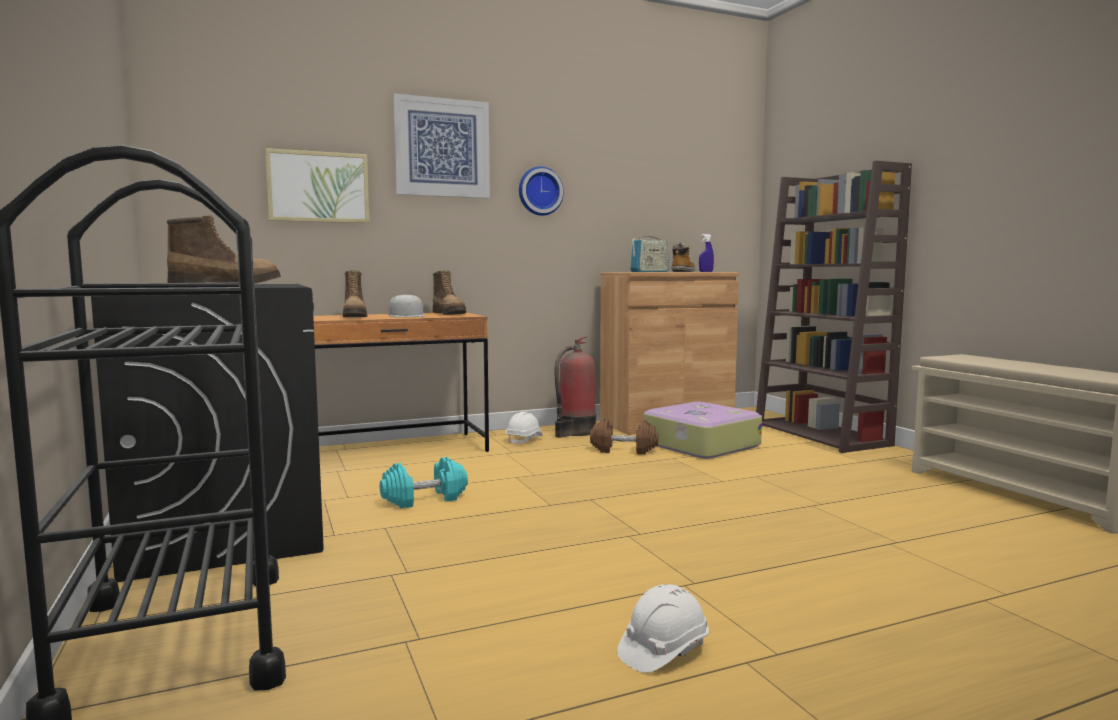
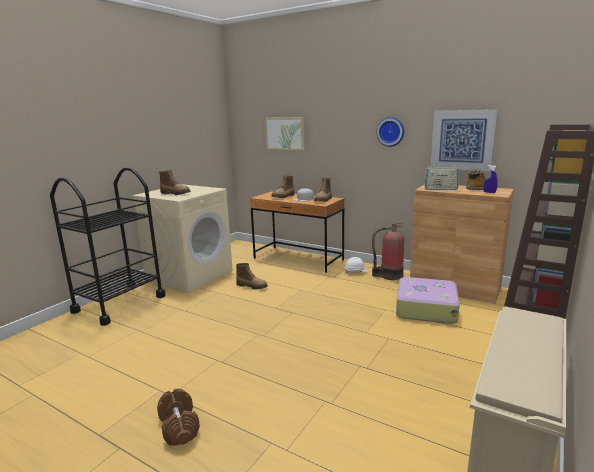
camera: 55 degrees right, 10 degrees up
(227, 532) = (190, 275): black washing machine -> beige washing machine
(424, 499) = (252, 286): turquoise dumbbell -> boot
(442, 148) = (338, 110): picture -> picture (462, 140)
(624, 450) = (379, 295): brown dumbbell -> brown dumbbell (179, 426)
(663, 650) = (158, 372): white hard hat -> none

